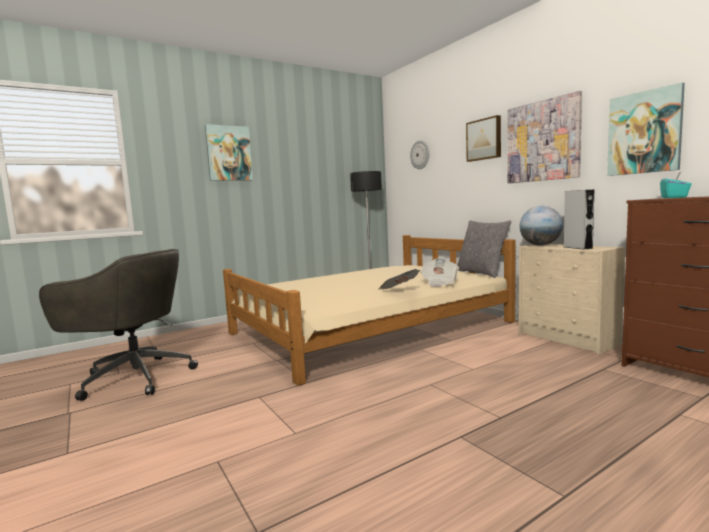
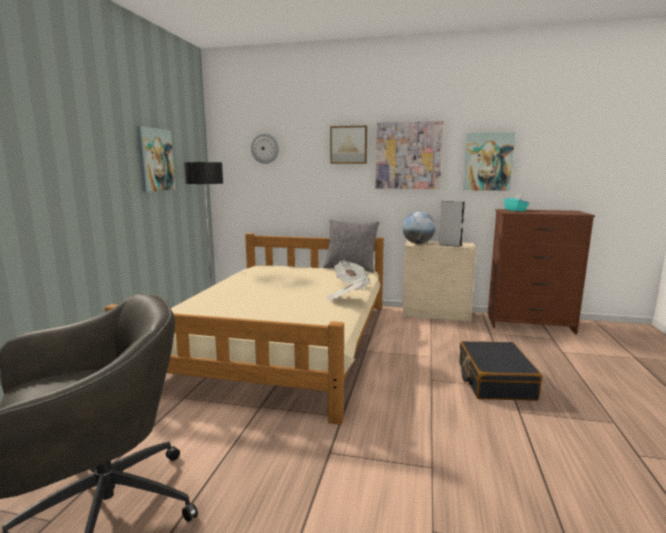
camera: 45 degrees left, 5 degrees up
(229, 153) = (57, 127): picture -> picture (155, 159)
(496, 406) = (494, 381): none -> black suitcase

